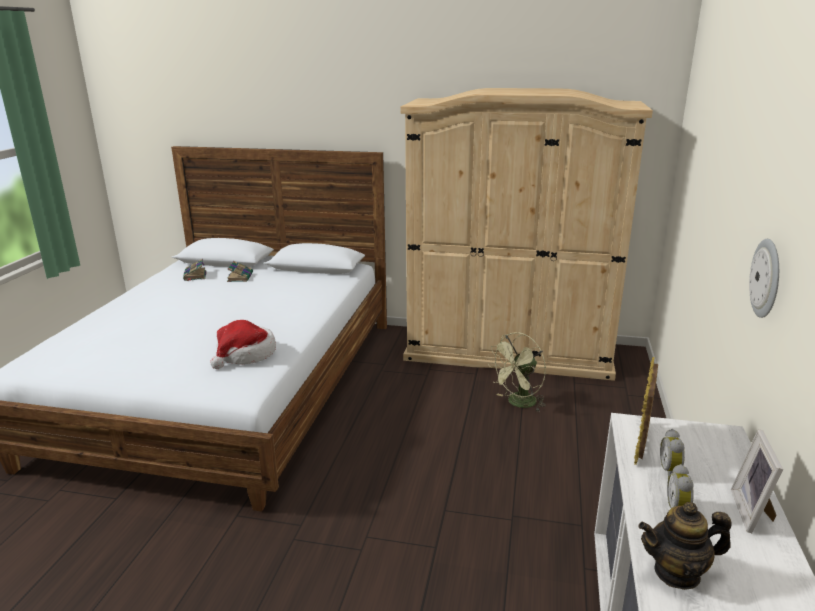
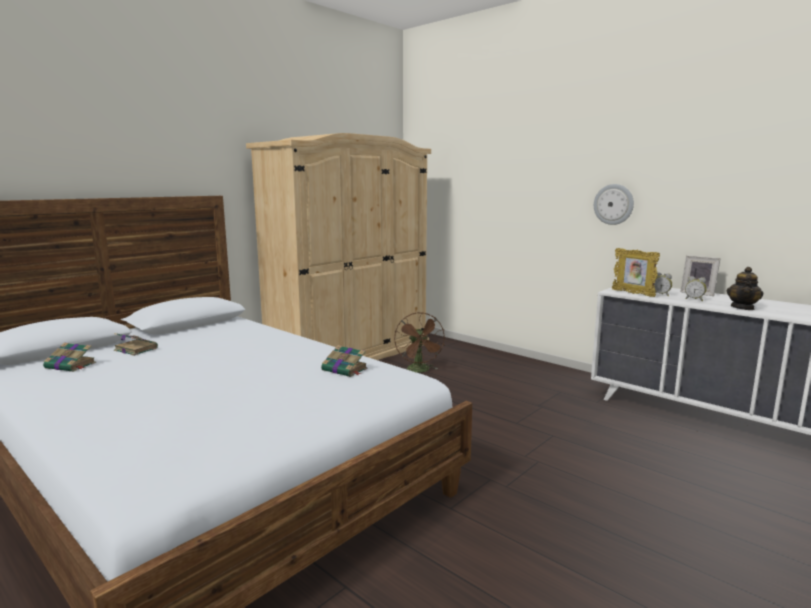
camera: 60 degrees left, 10 degrees down
(245, 355) = (345, 370): hat -> book
(518, 404) = (420, 371): green fan -> brown fan

